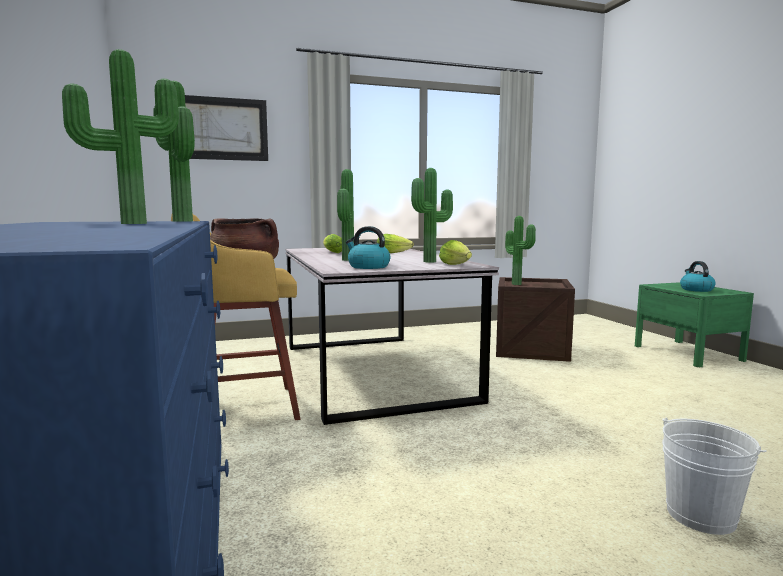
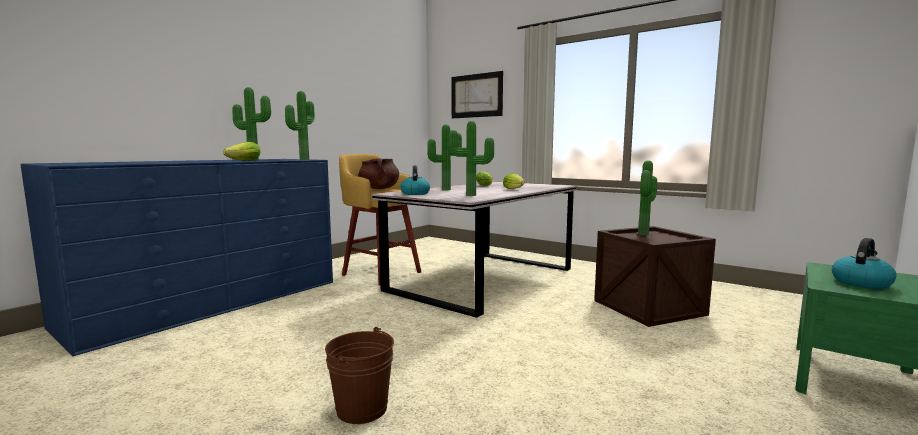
camera: 55 degrees right, 0 degrees up
(456, 265) = (460, 198): lettuce -> lettuce (242, 161)
(701, 515) = (362, 409): white bucket -> brown bucket

